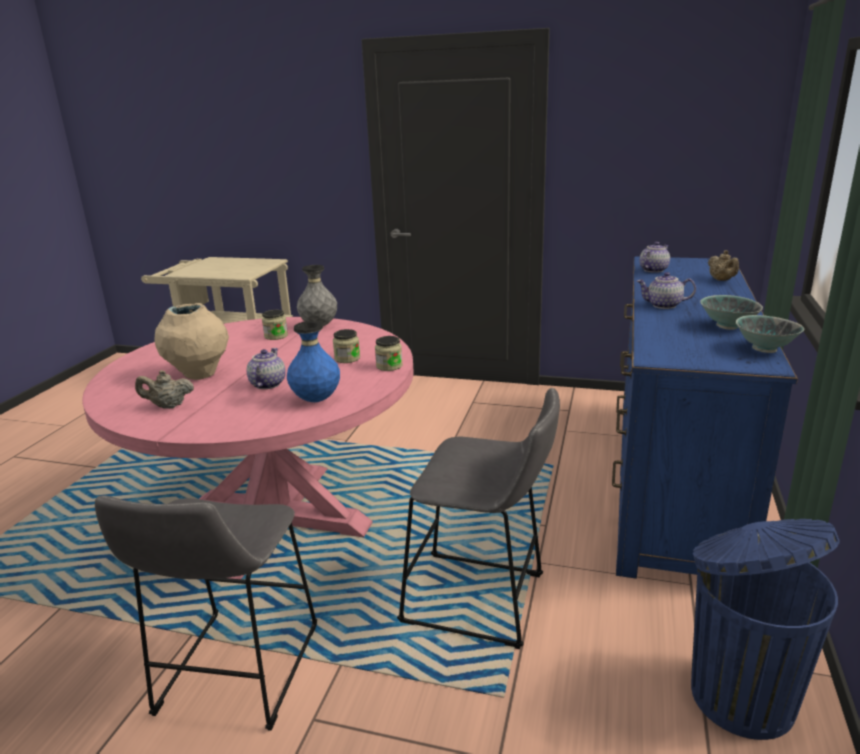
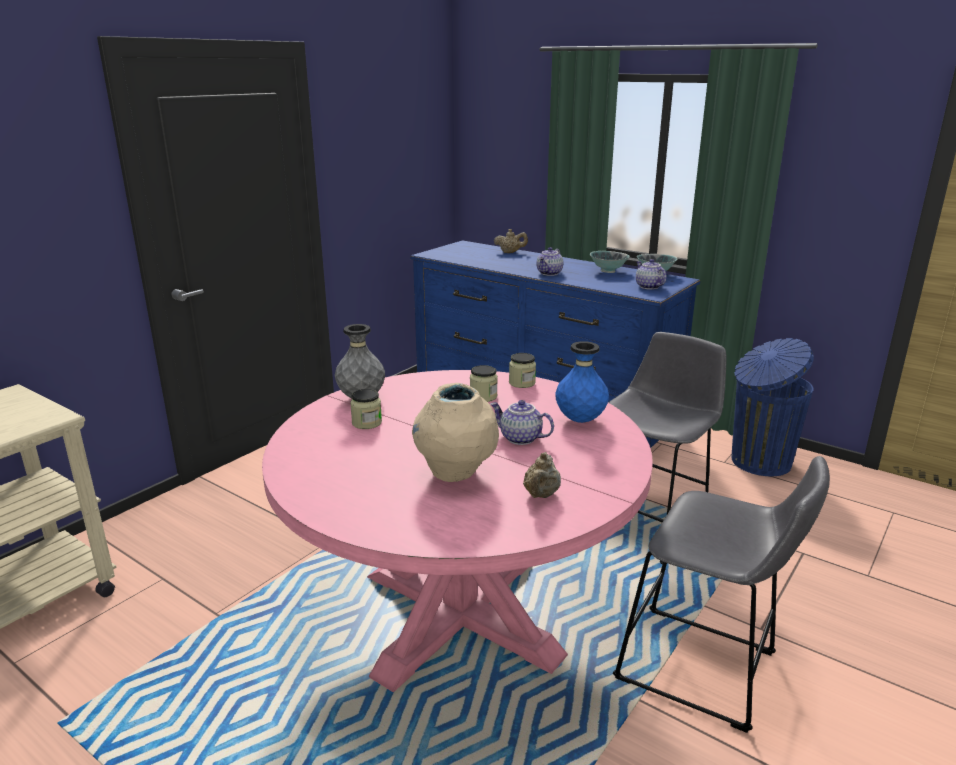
camera: 70 degrees left, 0 degrees up
(653, 270) = (459, 259): teapot -> teapot (648, 287)

